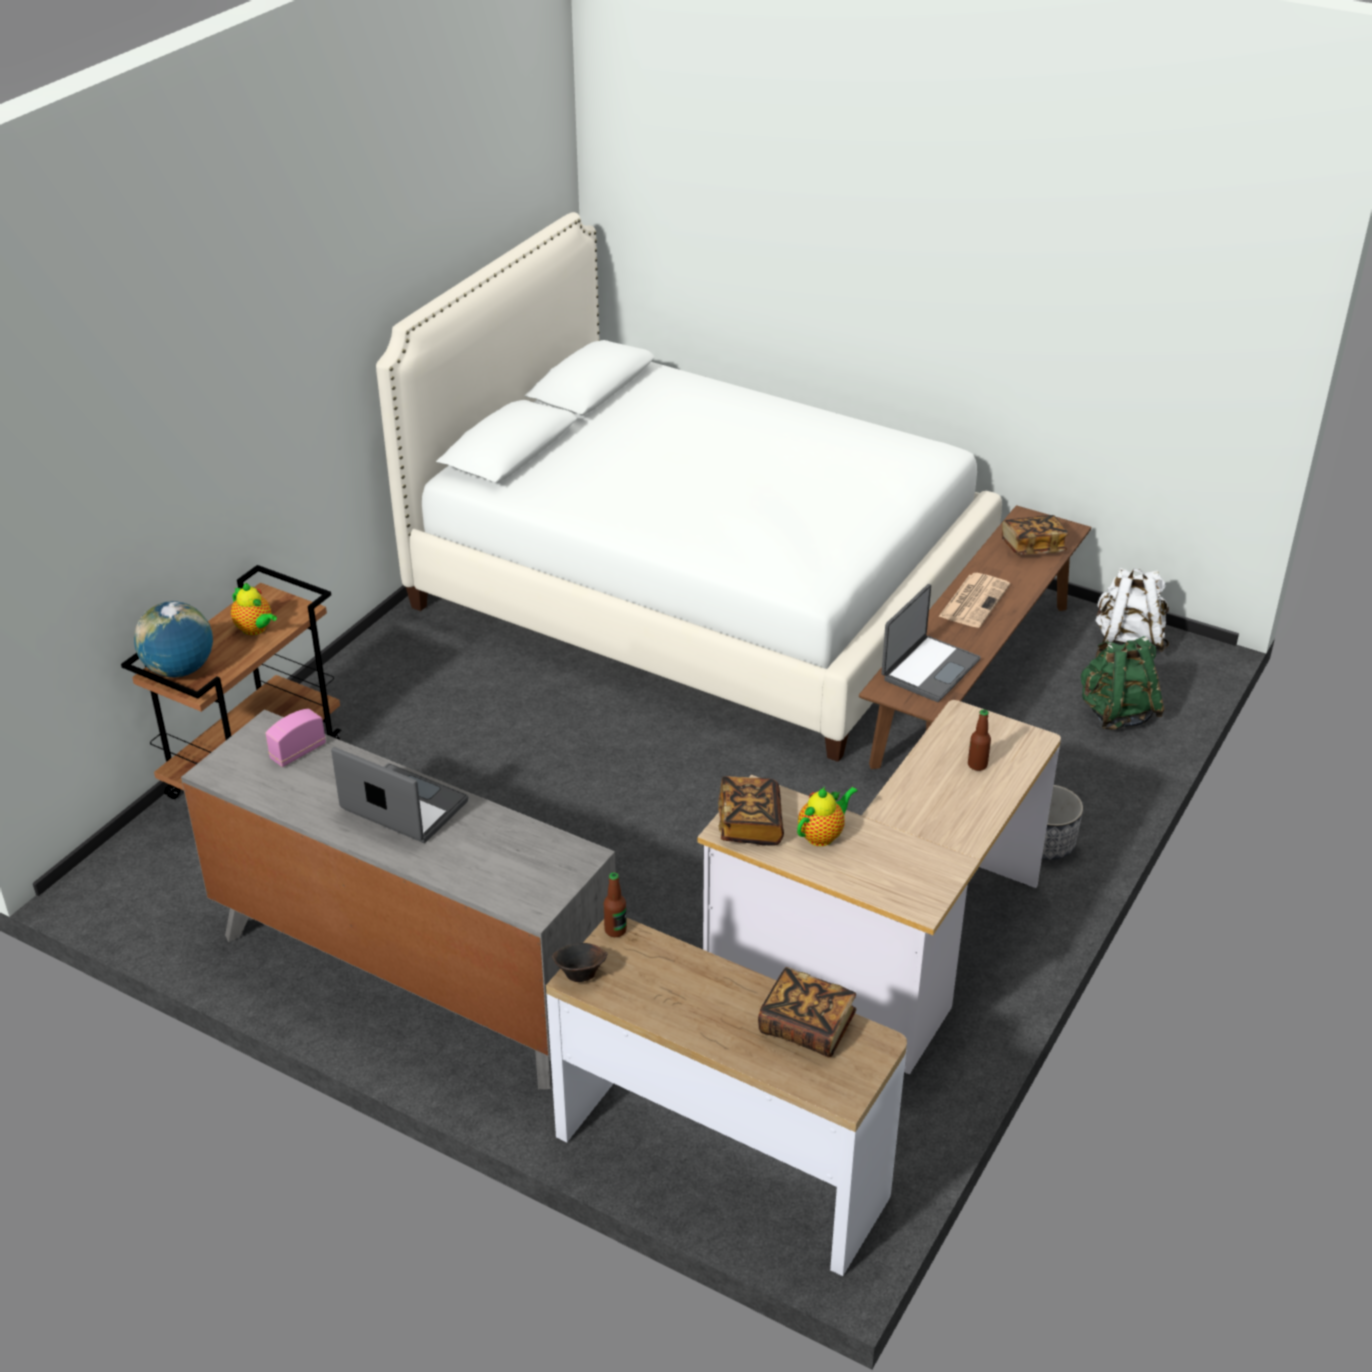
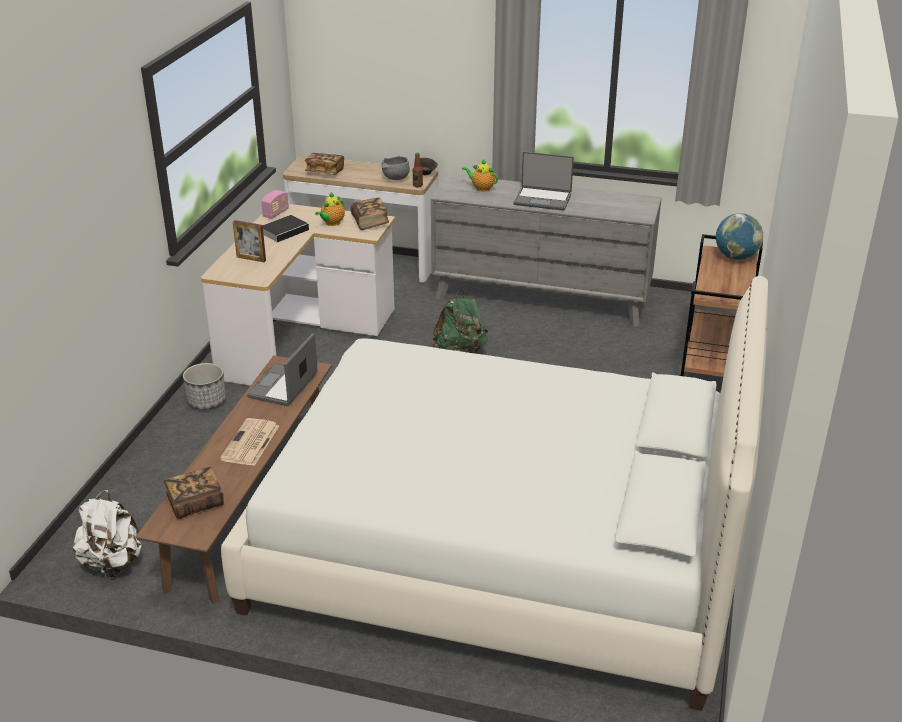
camera: 165 degrees right, 5 degrees down
(255, 629) = (720, 281): teapot -> teapot (481, 188)
(298, 752) = (615, 211): radio -> radio (276, 213)
(653, 965) = (395, 179): none -> grey bowl
(913, 828) = (285, 231): none -> book
(977, 765) = (251, 259): bottle -> picture frame
(1116, 714) = (139, 495): green backpack -> green backpack (461, 352)

